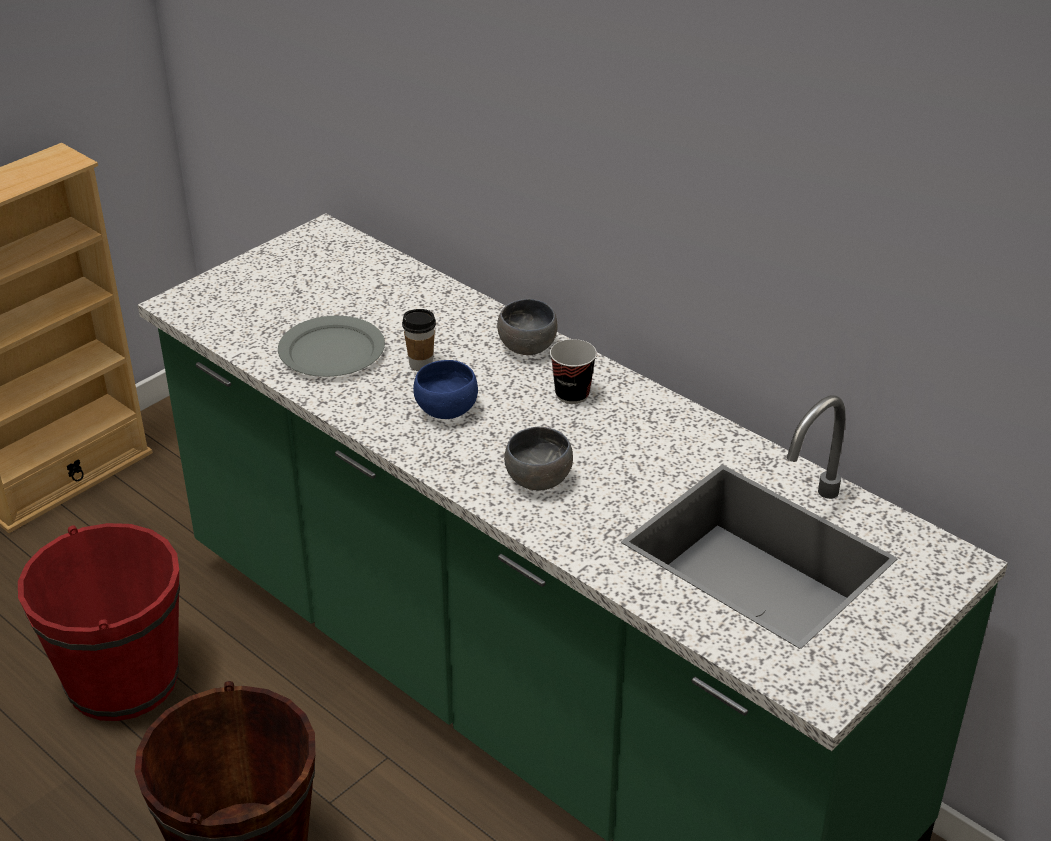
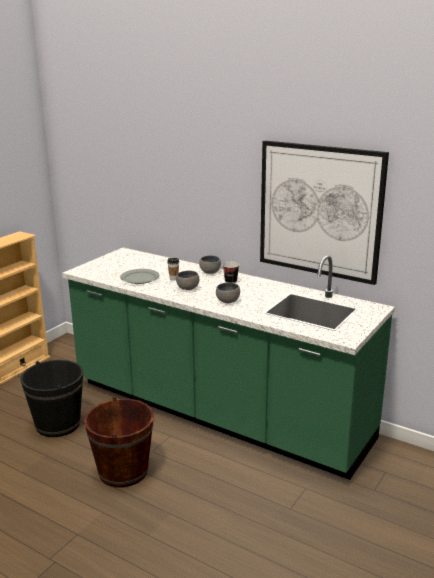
camera: 10 degrees left, 15 degrees down
(123, 679) = (58, 424): red bucket -> black bucket
(444, 411) = (187, 288): blue bowl -> grey bowl
(830, 254) = (320, 211): none -> picture

